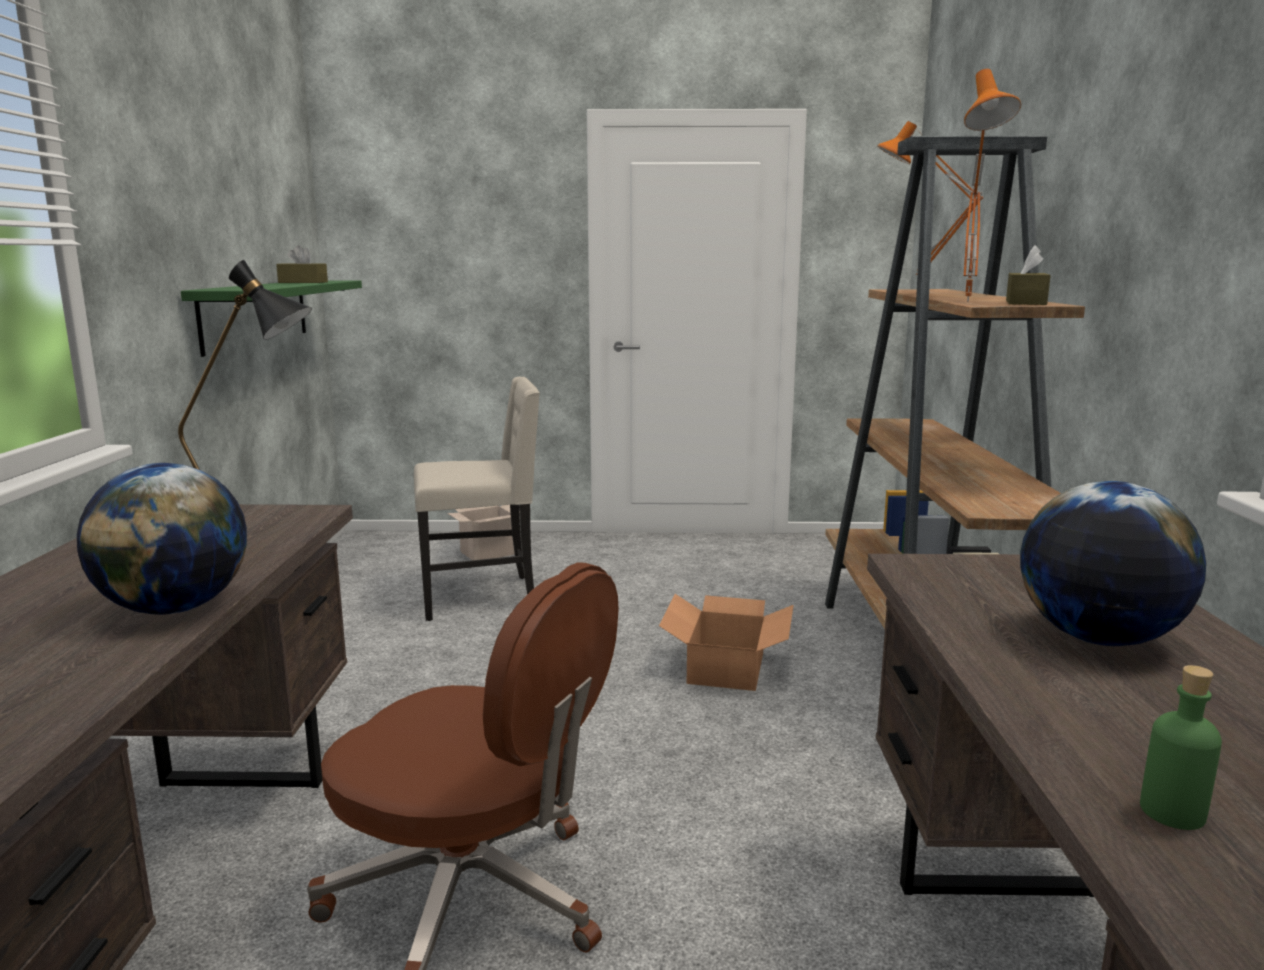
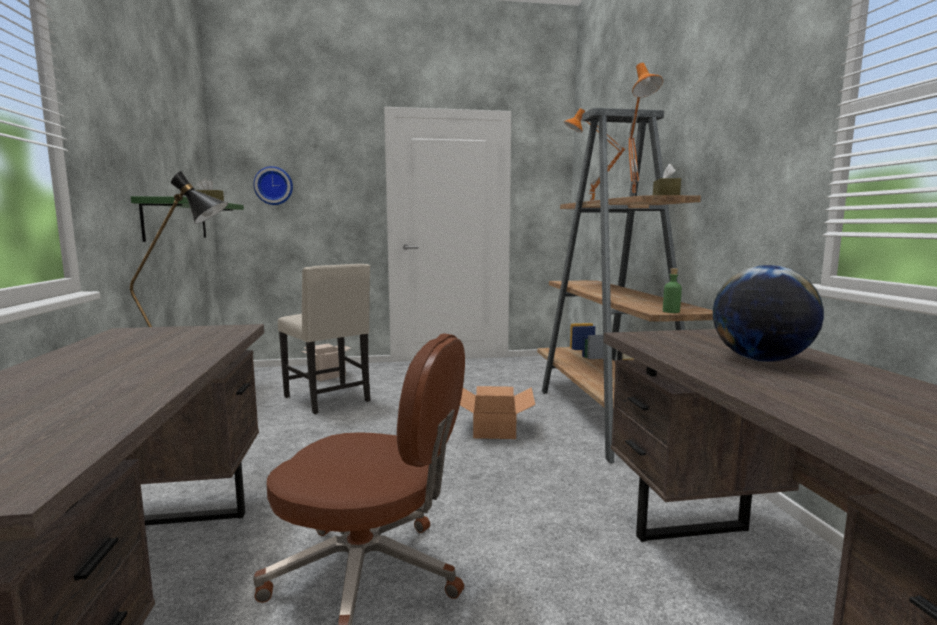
camera: 10 degrees left, 5 degrees down
(175, 608) = (161, 375): globe -> none
(410, 246) = (274, 186): none -> wall clock
(481, 596) = (329, 399): beige chair -> beige chair turned 75 degrees clockwise
(1172, 812) = (871, 428): green bottle -> green bottle (671, 311)

